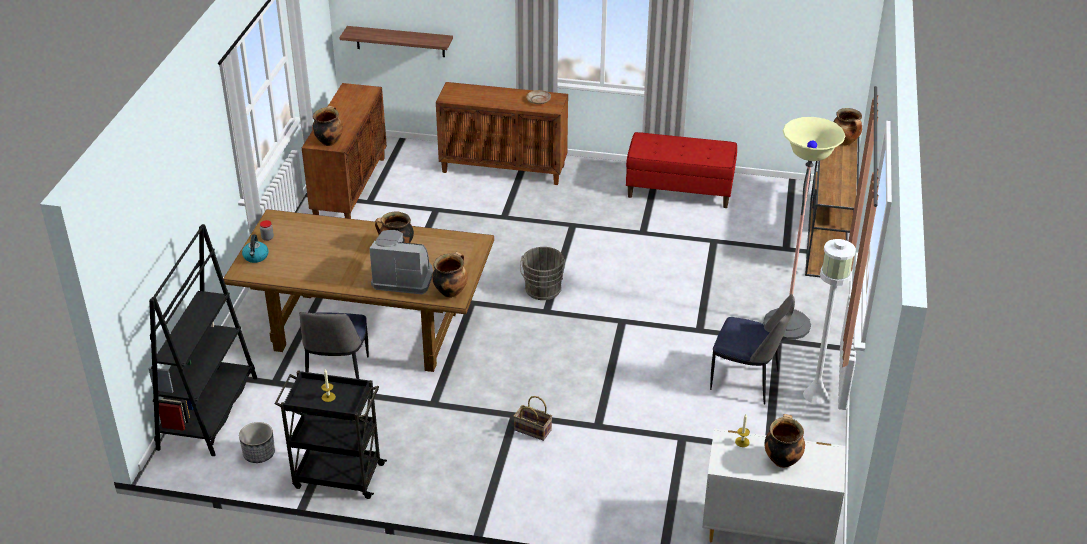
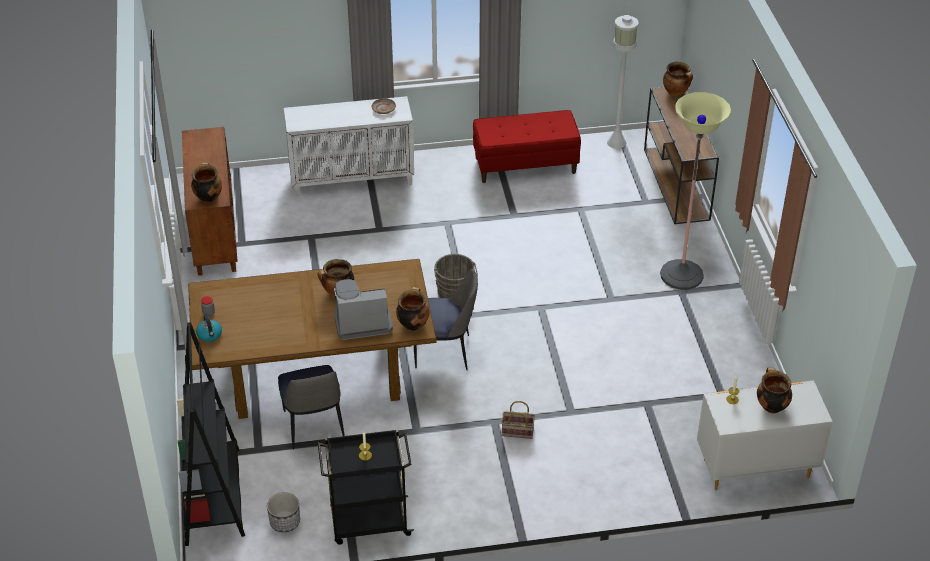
camera: 20 degrees left, 5 degrees up
(400, 41) = (228, 76): shelf -> none
(504, 168) = (352, 179): brown cabinet -> white cabinet
(747, 381) = (674, 337): chair -> chair (445, 352)
(816, 395) = (736, 335): white floor lamp -> white floor lamp (616, 142)

